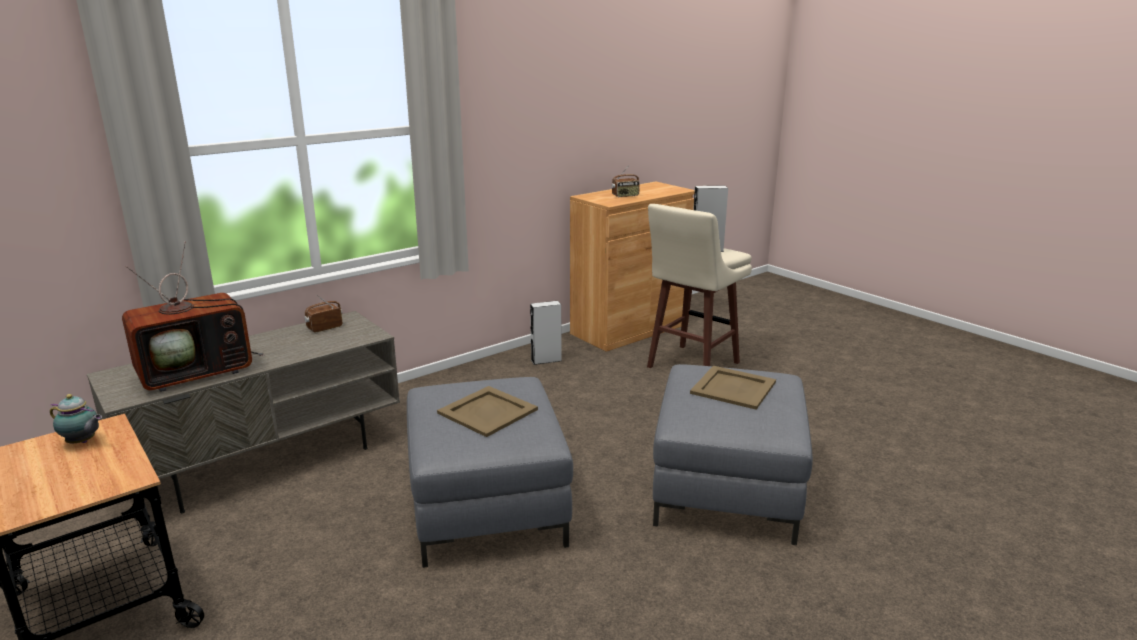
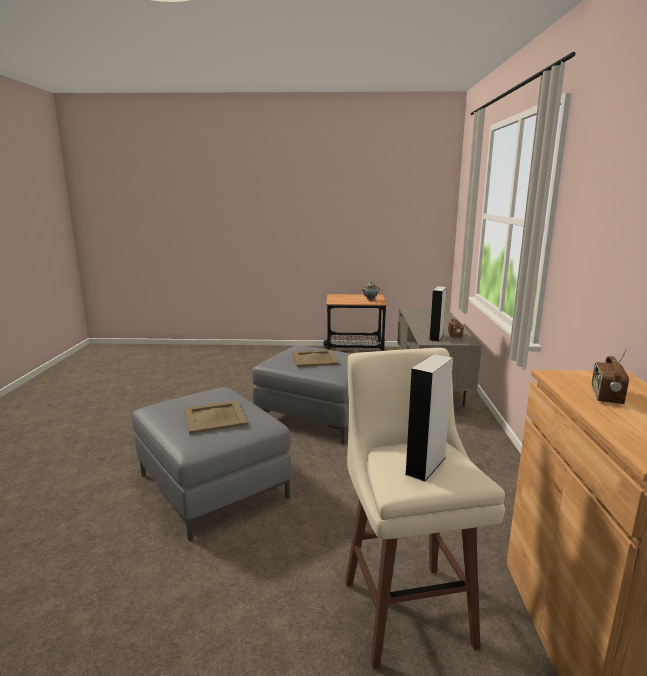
camera: 130 degrees right, 5 degrees down
(198, 372) = (422, 316): television -> none
(546, 360) = (507, 512): grey speaker -> grey speaker (436, 337)

